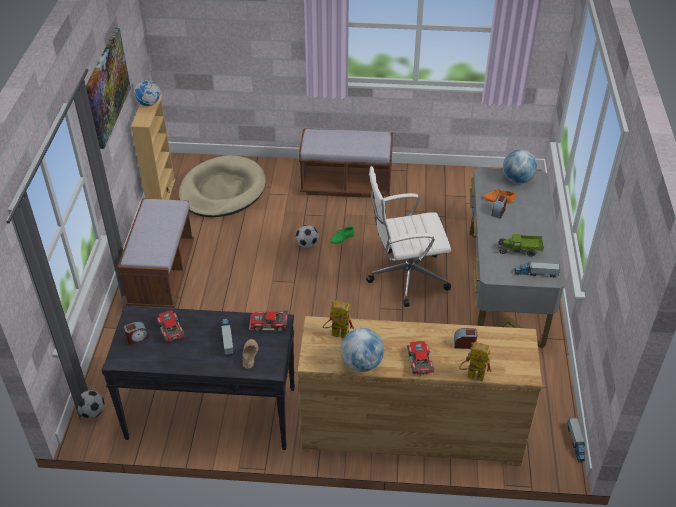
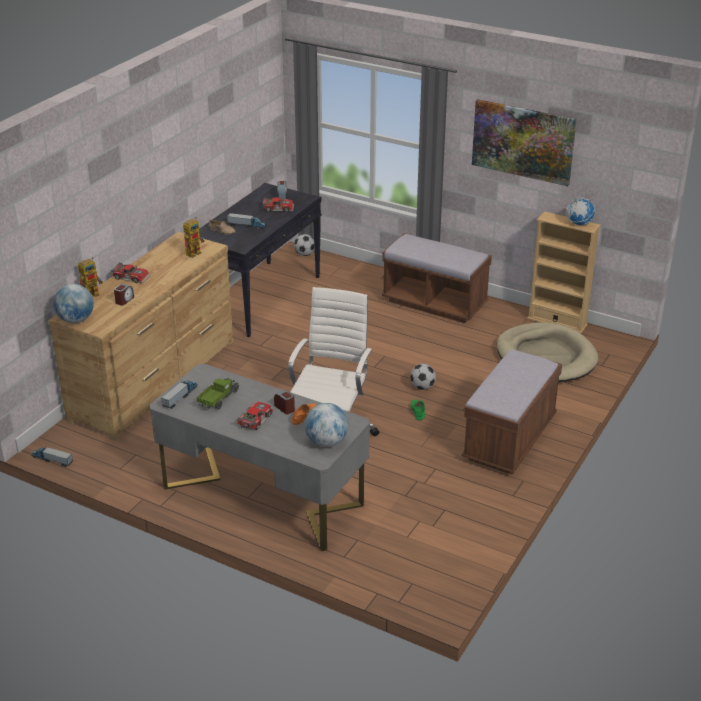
camera: 115 degrees right, 10 degrees down
(268, 325) = (244, 243): toy car -> toy car (254, 419)
(362, 363) = (156, 255): globe -> globe (76, 320)

